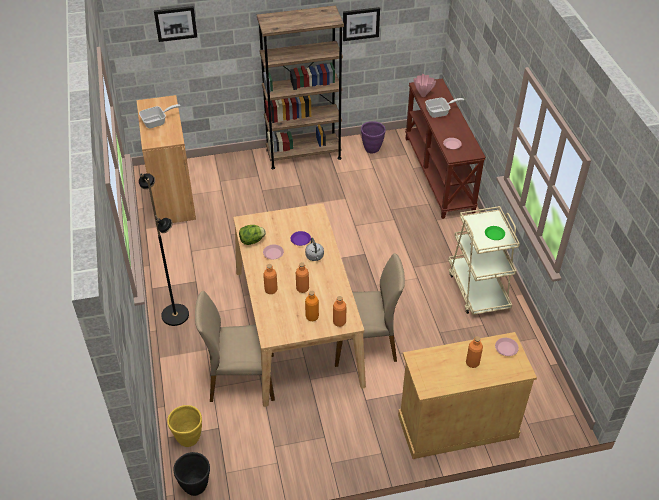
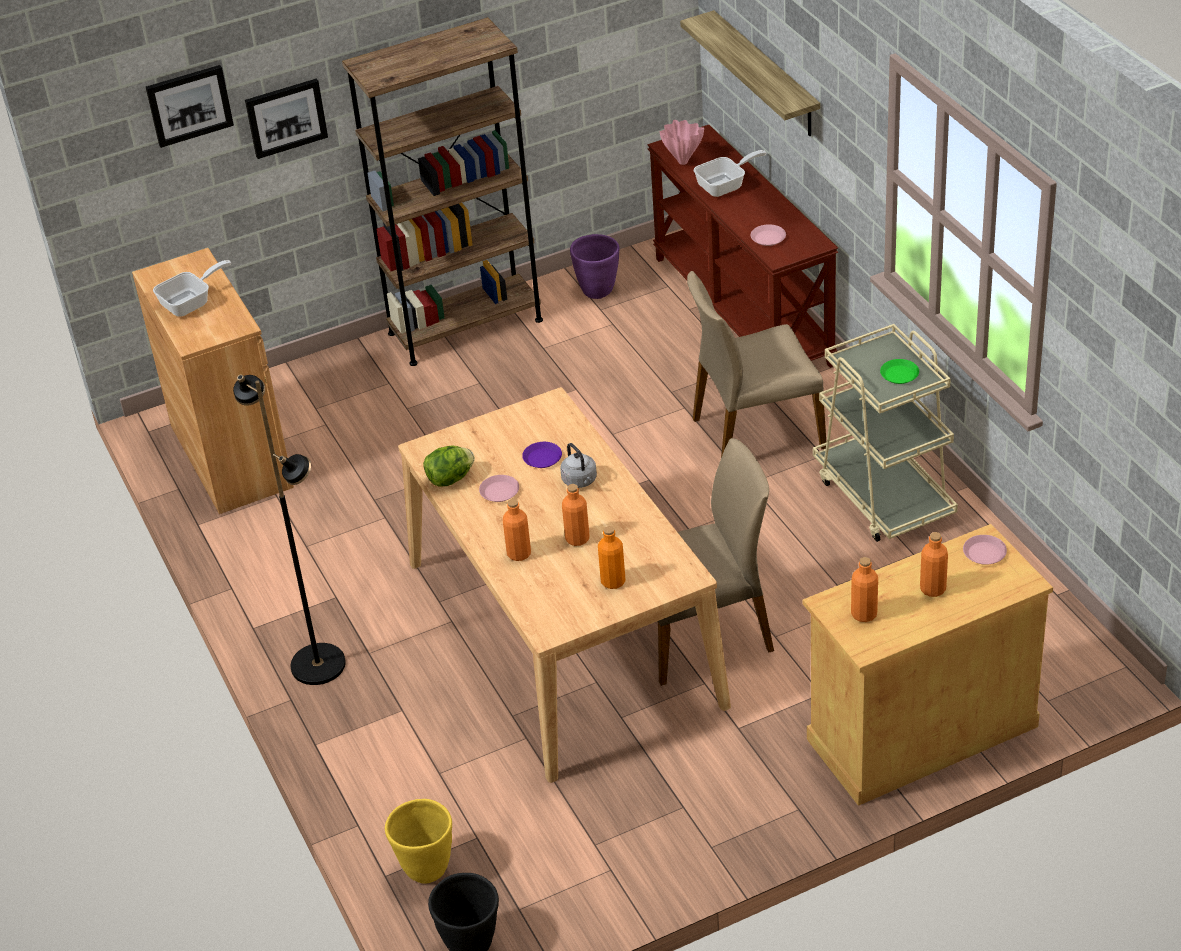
camera: 10 degrees left, 5 degrees down
(241, 378) = (489, 745): beige chair -> beige chair (756, 432)
(339, 322) = (666, 579): orange bottle -> orange bottle (864, 614)
(360, 23) = (538, 45): picture -> picture (286, 117)
(470, 61) = (765, 75): none -> shelf

